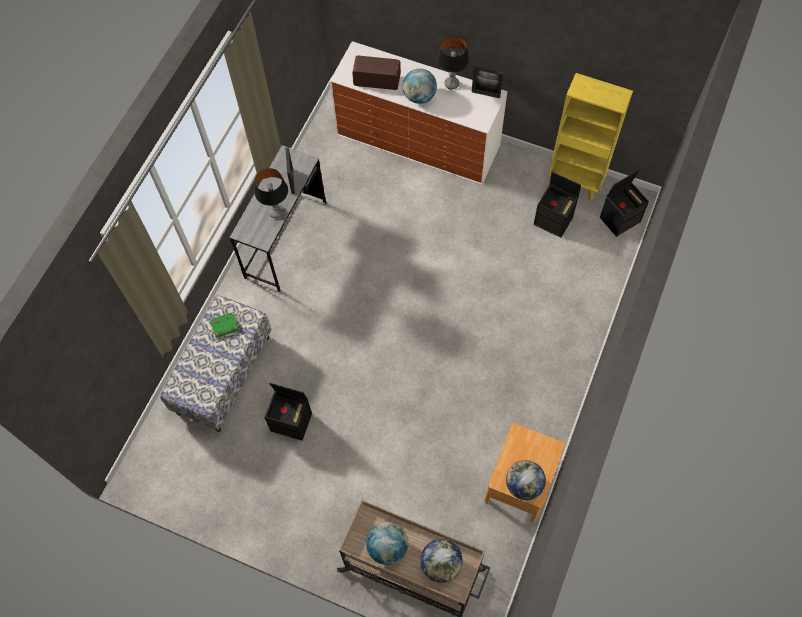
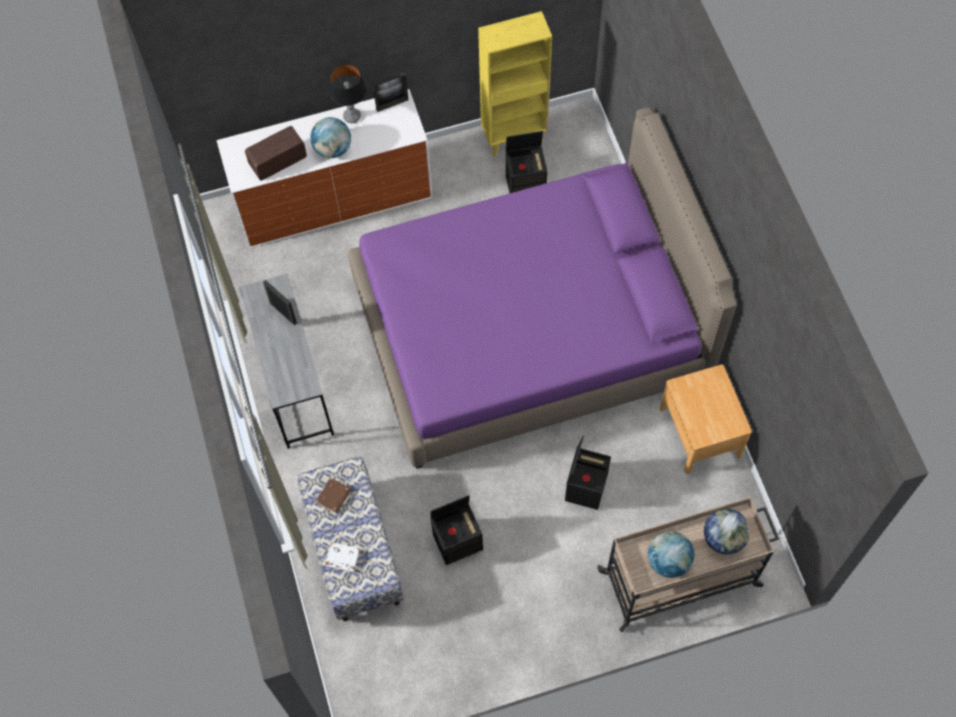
camera: 40 degrees left, 0 degrees up
(193, 370) = (342, 558): none -> white book
(224, 326) = (334, 497): green book -> brown book
(276, 212) = (295, 352): table lamp -> none
(465, 320) = (529, 331): none -> purple bed
(523, 485) = (721, 425): globe -> none
(620, 219) = (581, 142): black storage box -> black storage box (585, 486)

